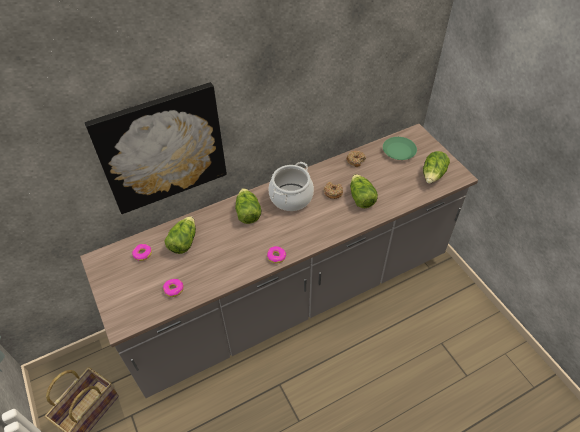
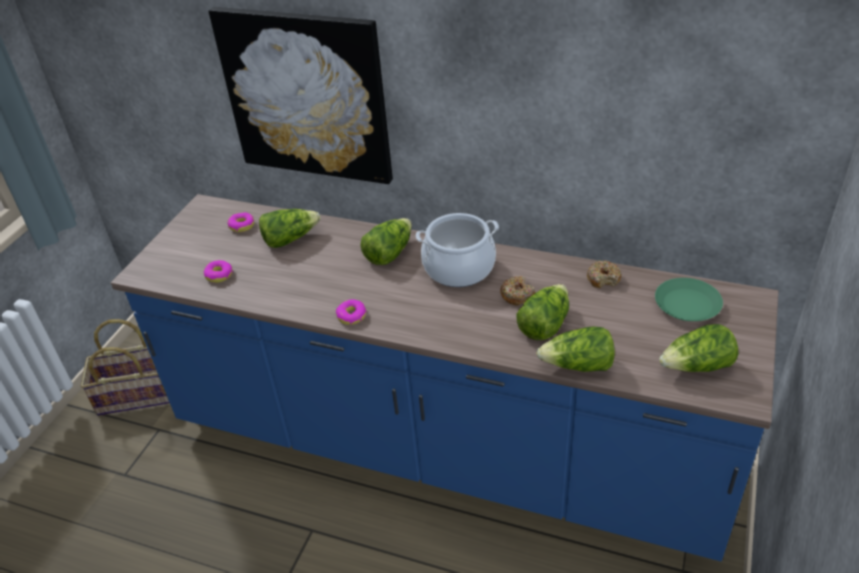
camera: 50 degrees right, 10 degrees down
(291, 297) = (442, 449): grey counter -> blue counter
(396, 206) = (578, 365): none -> lettuce

